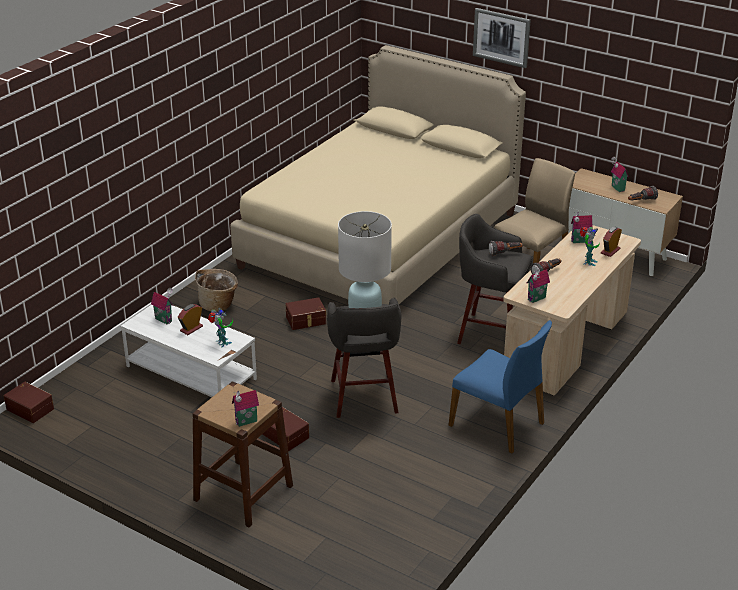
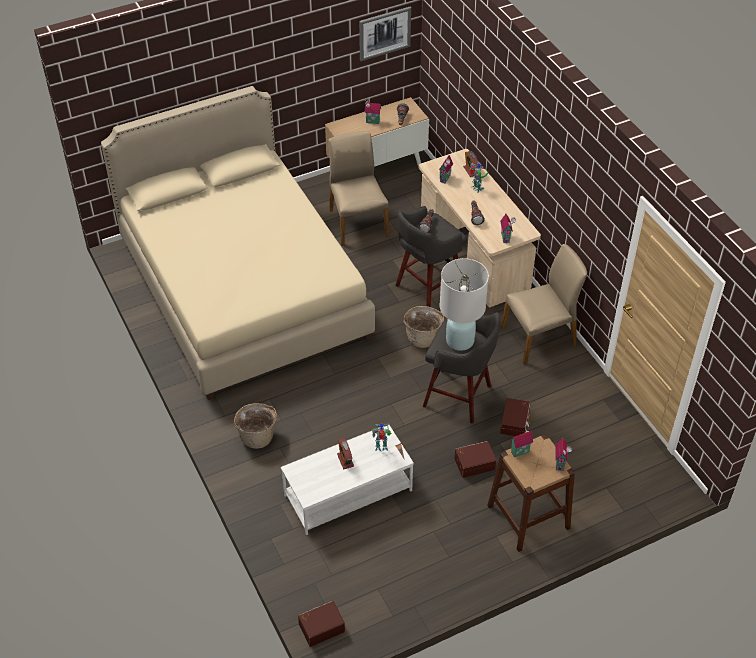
camera: 60 degrees left, 15 degrees up
(164, 319) = (316, 473): toy house -> toy house (519, 451)
(306, 320) = (328, 387): brown storage box -> brown storage box (515, 422)
(421, 351) = (423, 337): none -> basket
(498, 424) = (539, 337): blue chair -> beige chair
(501, 37) = (232, 59): picture -> picture (384, 33)

